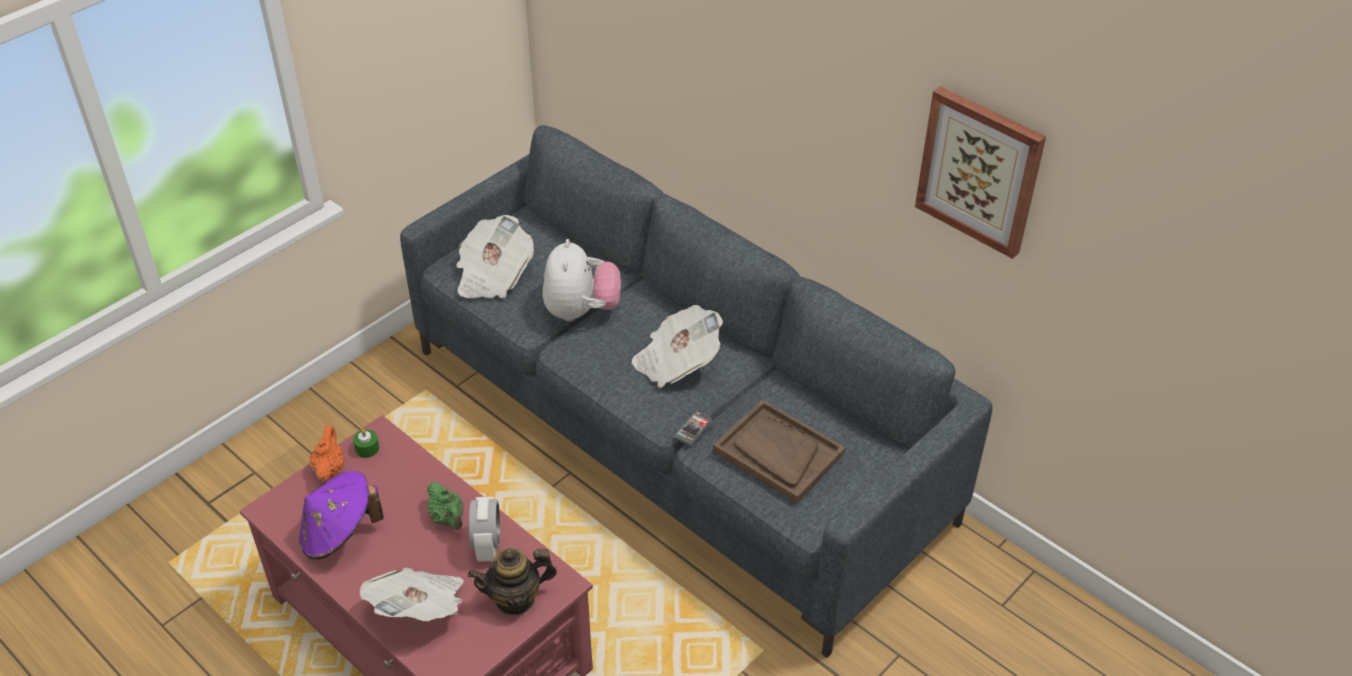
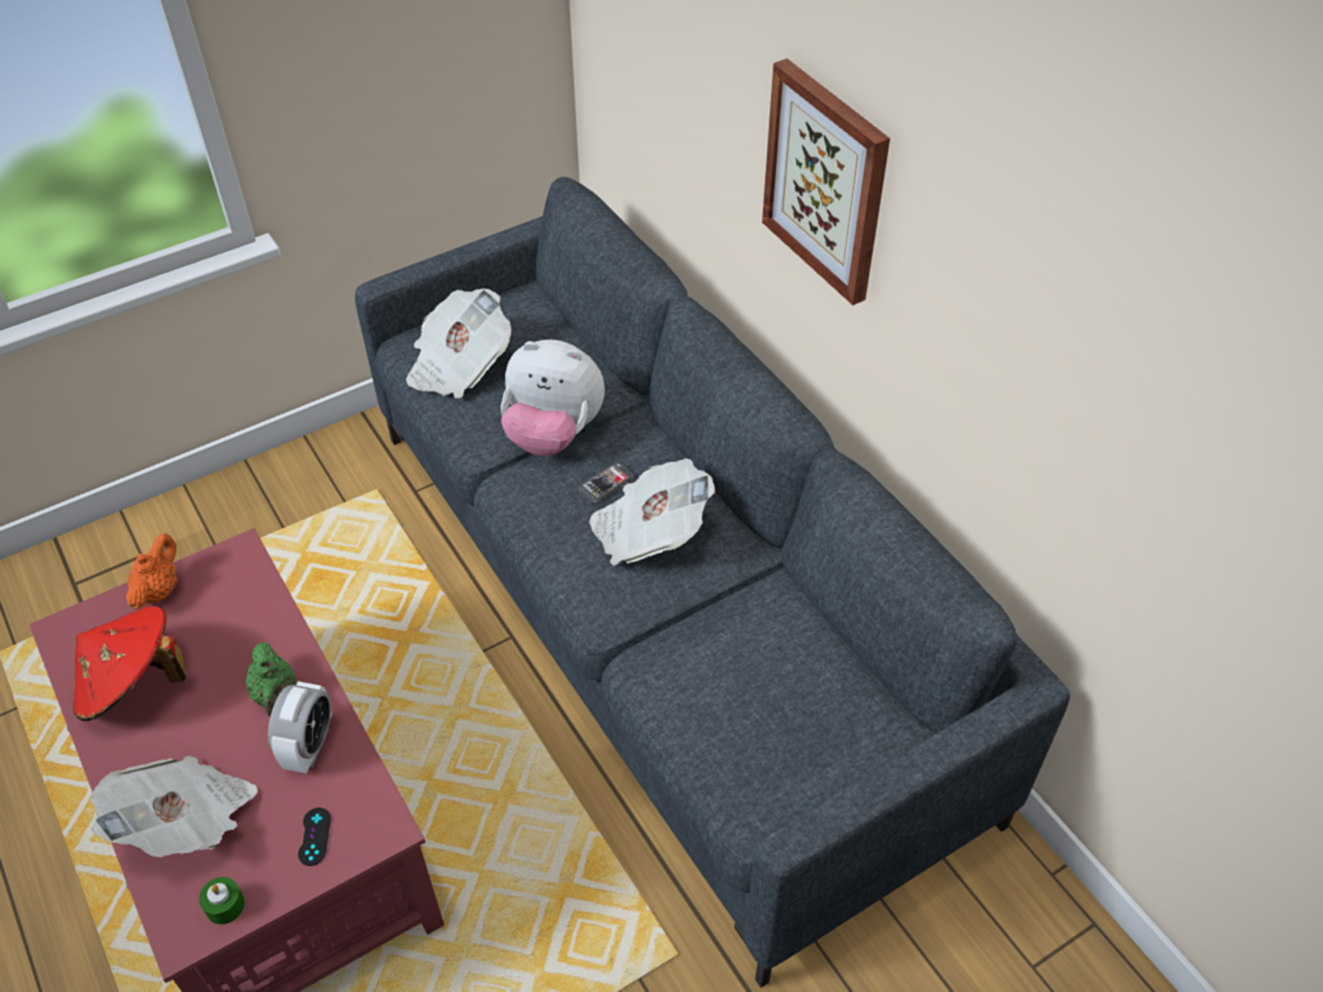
camera: 15 degrees right, 5 degrees up
(339, 533) = (133, 685): purple hat -> red hat
(367, 448) = (216, 571): green candle -> green candle (225, 905)
(515, 599) = (314, 836): teapot -> black game controller
(581, 311) = (553, 434): plush toy -> plush toy turned 90 degrees clockwise
(693, 429) = (639, 634): phone -> phone (606, 484)
(778, 453) = (742, 697): brown tray -> none
(980, 170) = (1104, 353): picture -> picture (827, 181)

